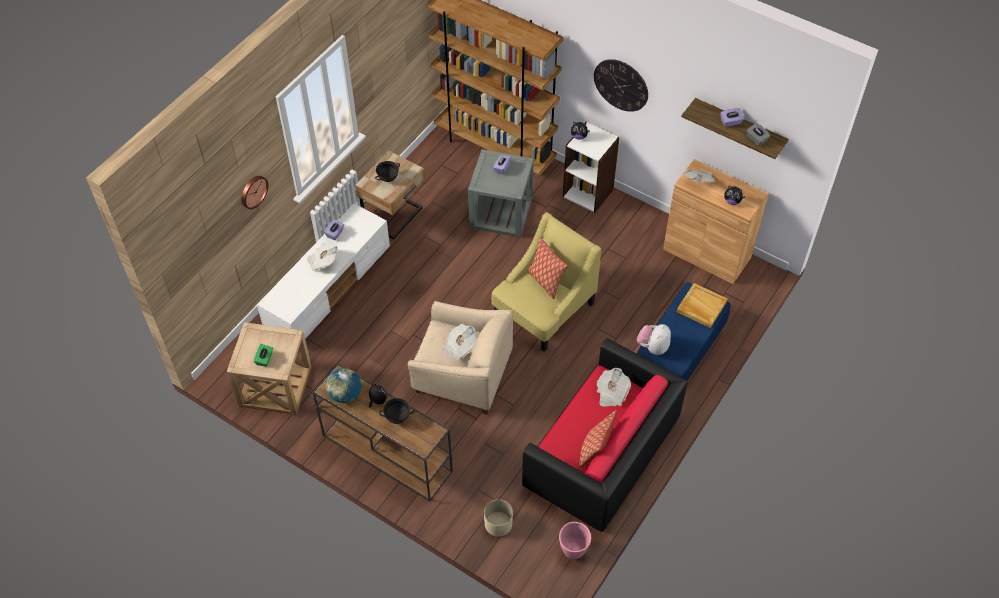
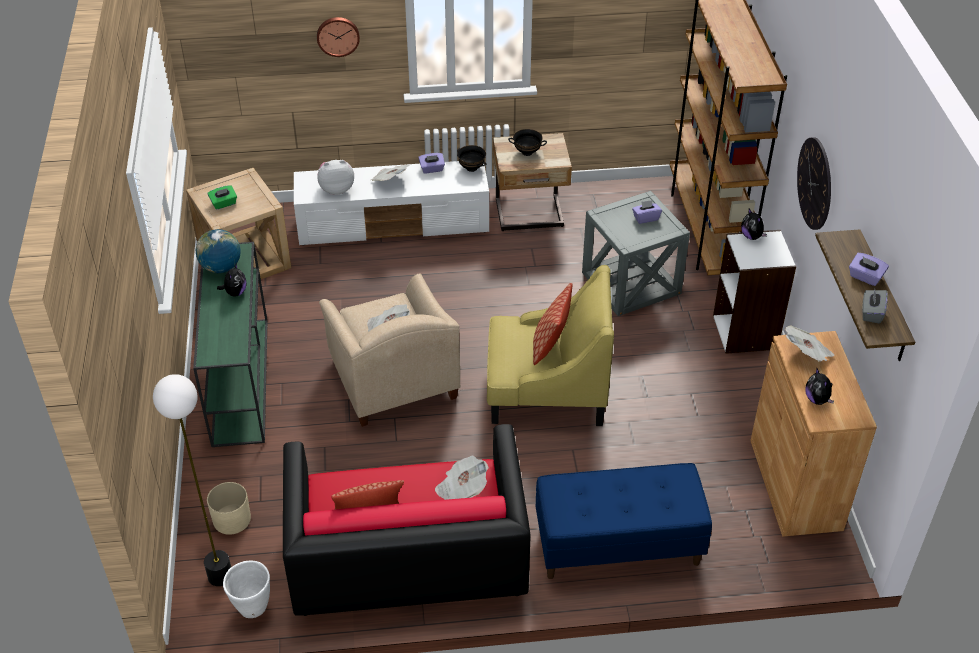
camera: 50 degrees right, 10 degrees down
(385, 453) = (240, 379): brown console table -> green console table
(397, 418) = (227, 318): black bowl -> black bowl (471, 168)
(535, 554) = (219, 576): none -> floor lamp
(573, 551) = (252, 607): pink planter -> white planter
(653, 347) = (562, 486): plush toy -> plush toy (336, 189)
(701, 306) = (671, 496): beige tray -> none

